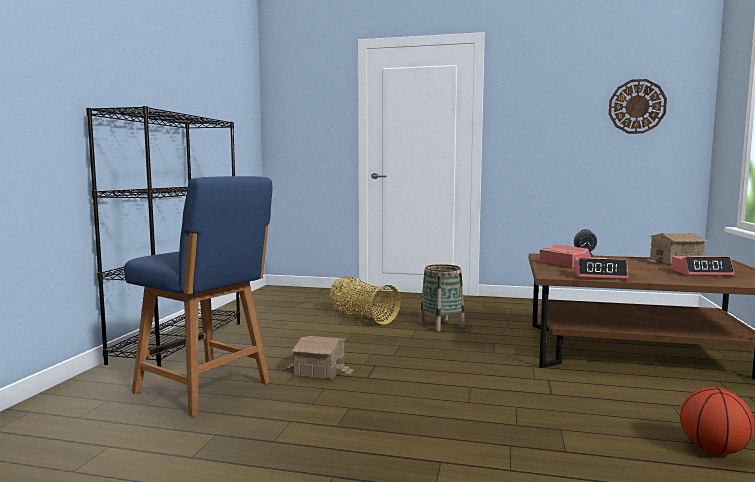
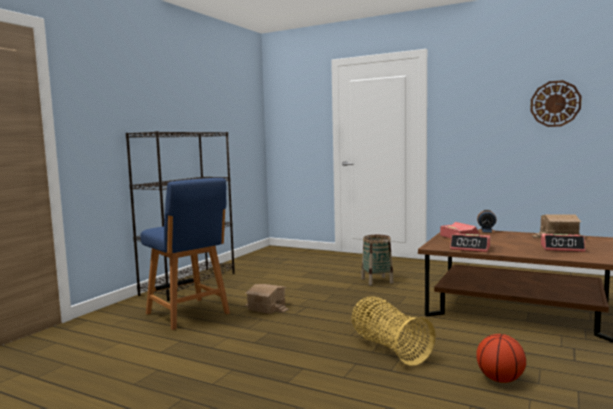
camera: 15 degrees right, 0 degrees up
(362, 316) = (322, 272): basket -> basket (389, 348)

